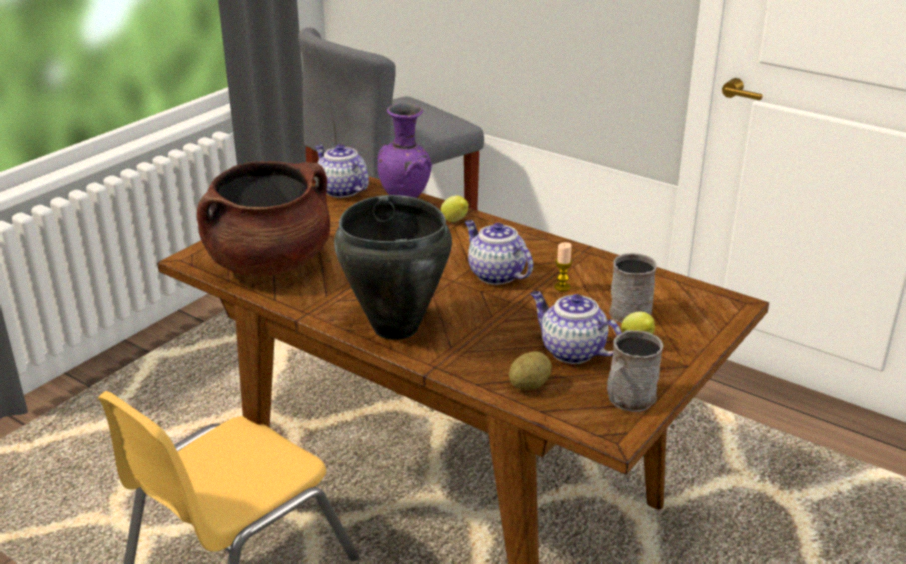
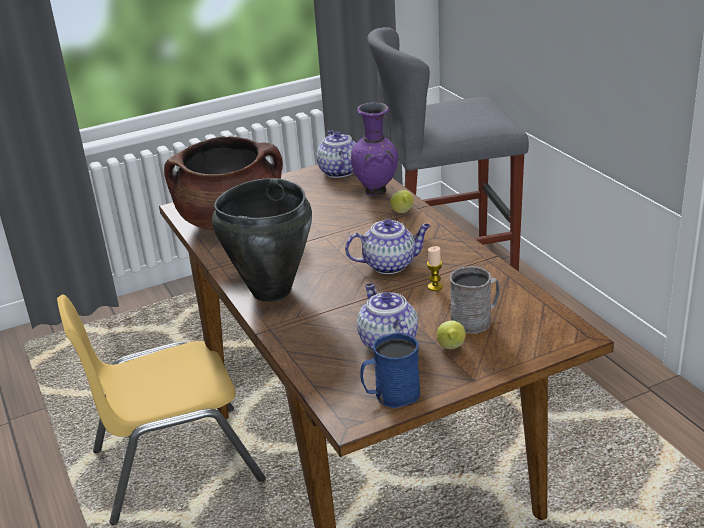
camera: 30 degrees right, 0 degrees up
(495, 274) = (390, 264): teapot -> teapot turned 90 degrees clockwise
(529, 385) = (325, 362): potato -> none
(627, 400) = (391, 395): grey mug -> blue mug

